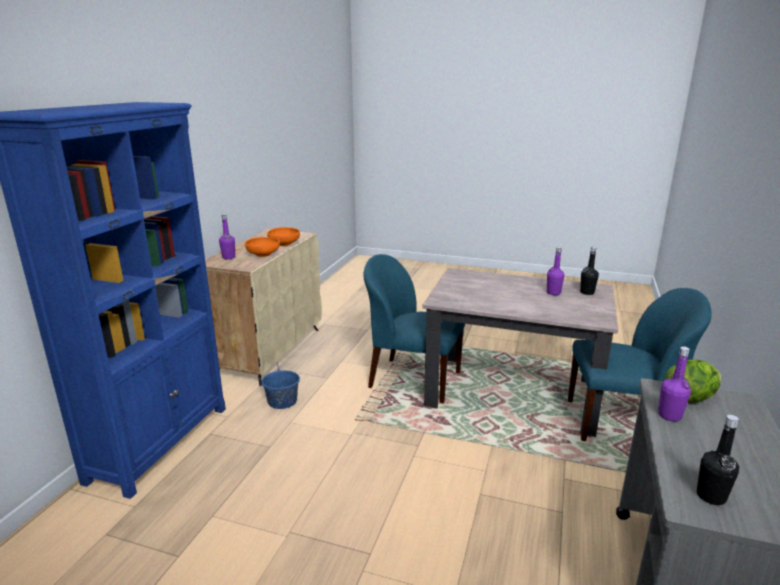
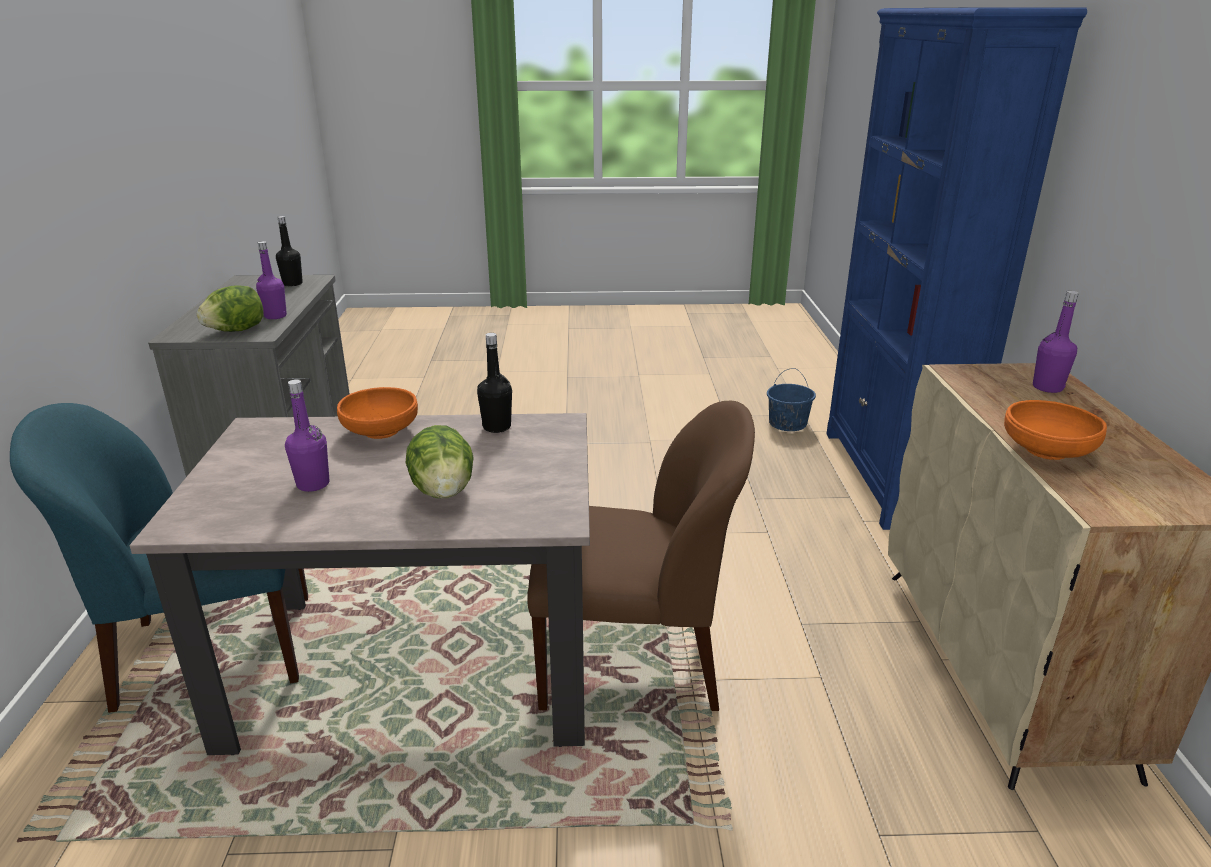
camera: 160 degrees right, 5 degrees up
(263, 254) = (1006, 407): orange bowl -> orange bowl (381, 431)
(282, 401) = (819, 559): blue bucket -> blue bucket (787, 423)
(413, 379) = (633, 661): blue chair -> brown chair
(497, 284) = (443, 491): none -> lettuce
(587, 292) = (227, 500): black bottle -> black bottle (497, 427)

